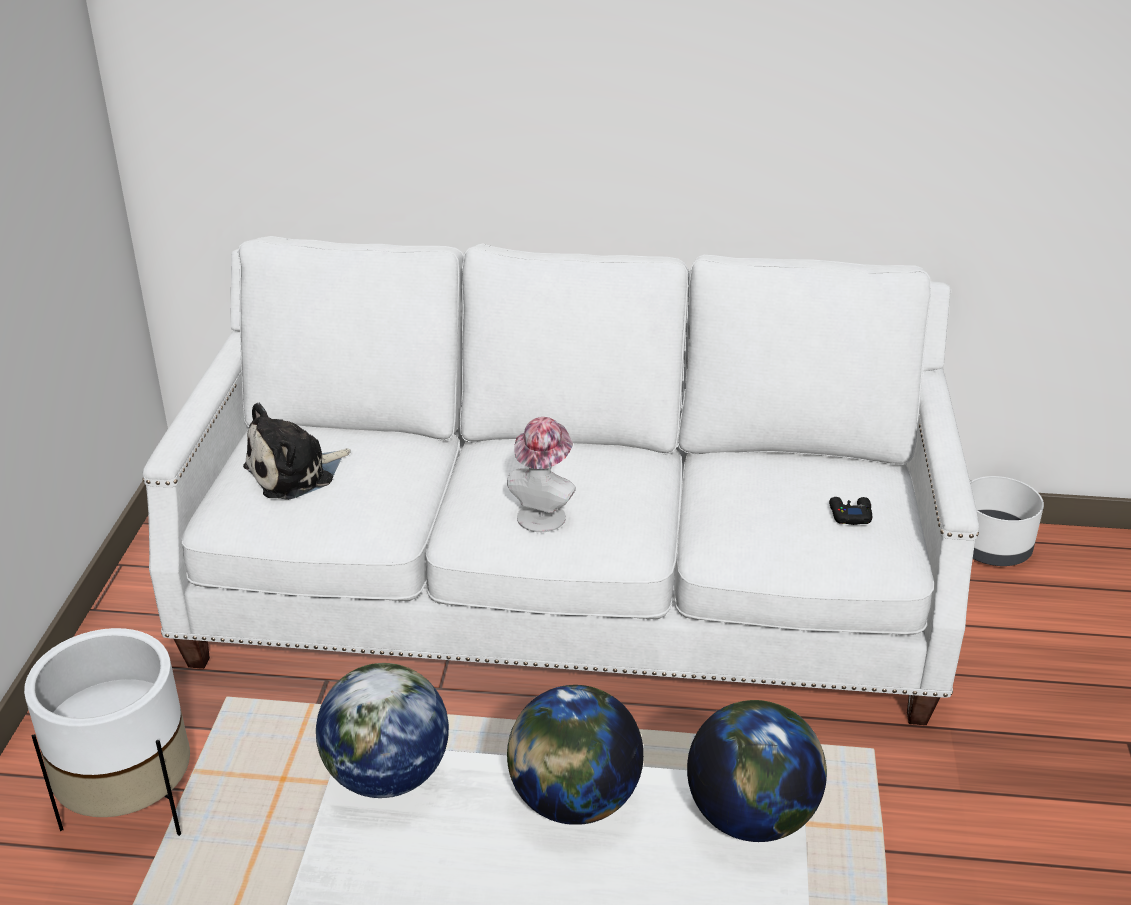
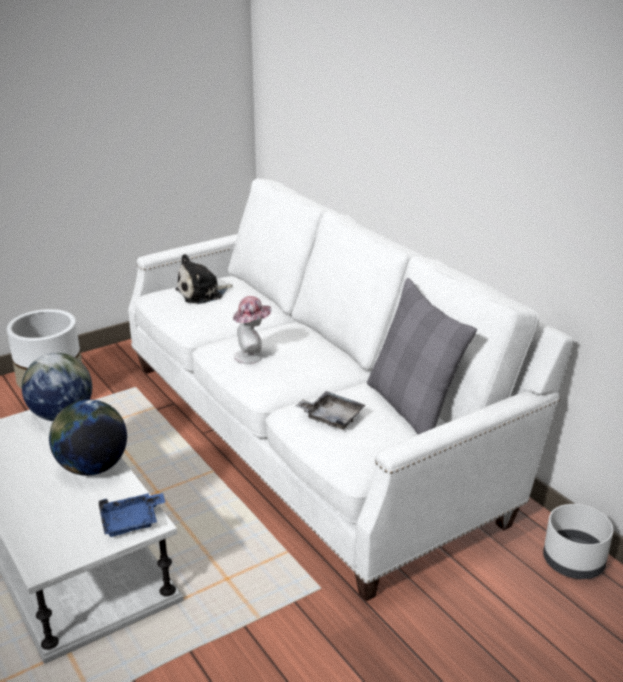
camera: 50 degrees right, 5 degrees down
(295, 473) = (202, 293): plush toy -> plush toy turned 45 degrees counterclockwise
(751, 816) = (131, 522): globe -> blue tray
(774, 524) = (331, 417): none -> grey tray
(809, 464) = (412, 408): none -> grey pillow
(849, 515) = (375, 436): black game controller -> none

